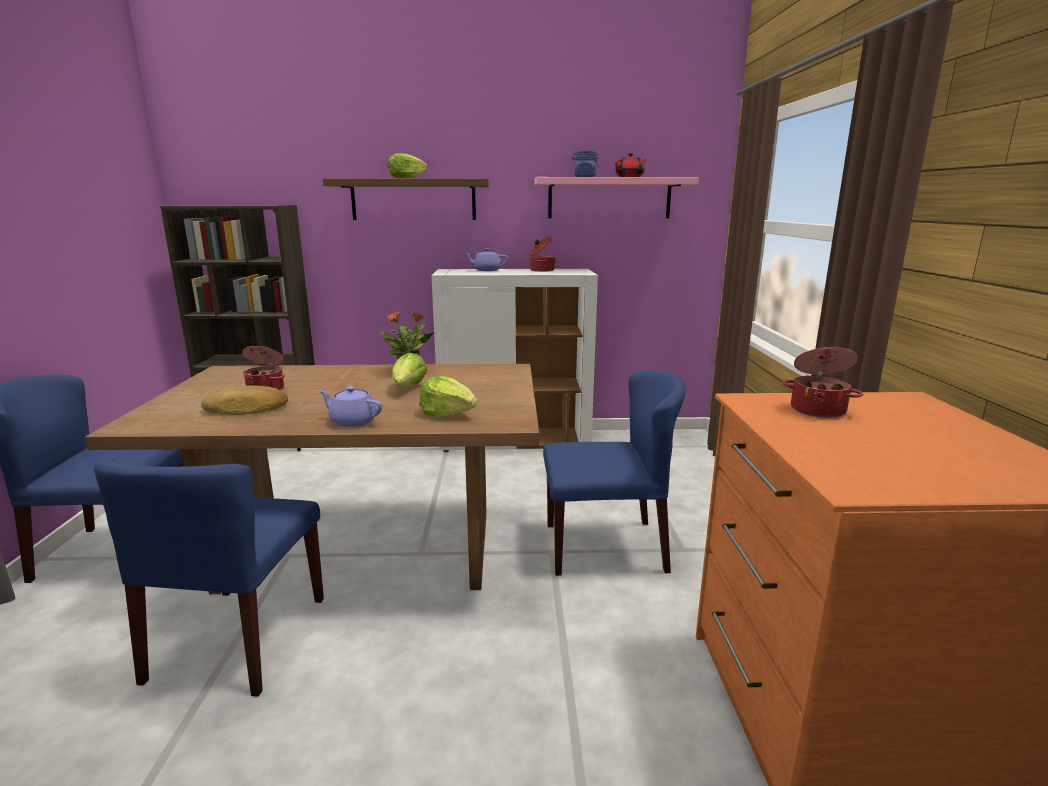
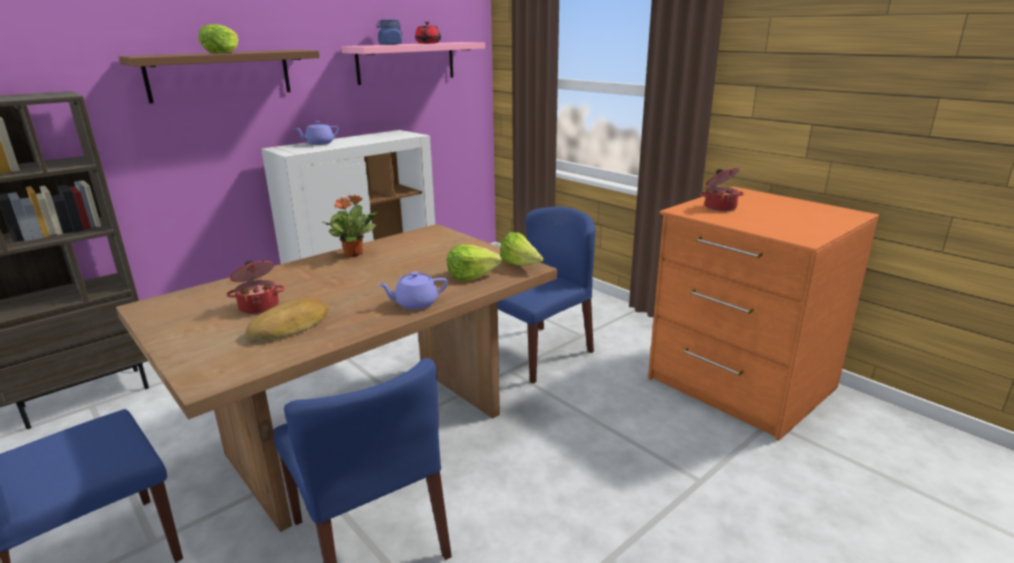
camera: 40 degrees left, 5 degrees up
(408, 388) = (392, 267): lettuce -> lettuce (521, 265)
(541, 270) = (369, 137): cooking pot -> none

